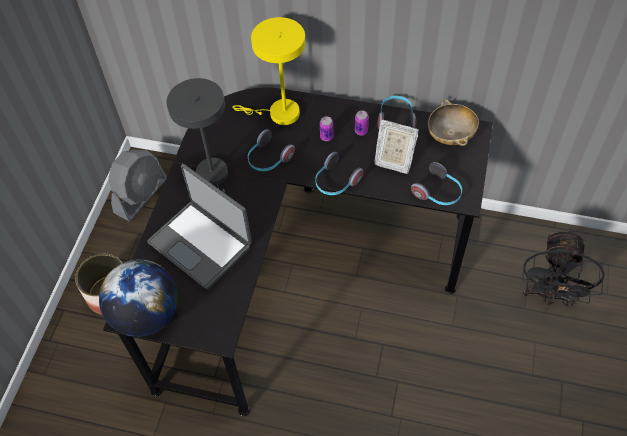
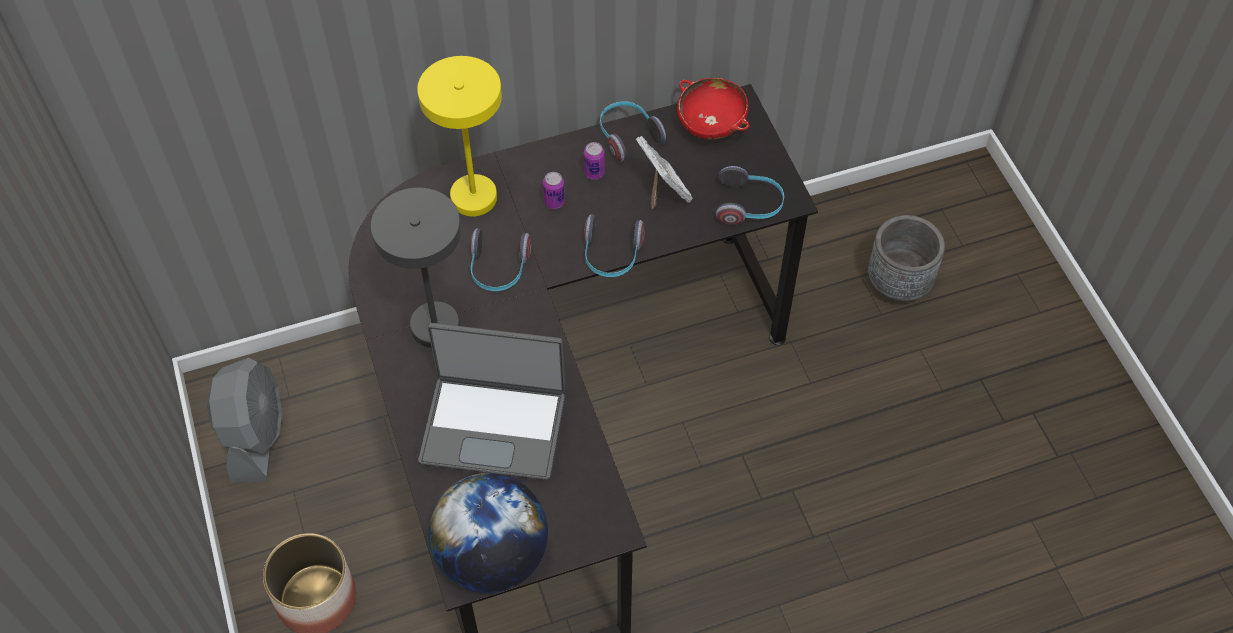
camera: 35 degrees left, 0 degrees up
(393, 160) = (664, 192): picture frame -> picture frame turned 105 degrees counterclockwise
(451, 135) = (711, 124): beige bowl -> red bowl
(548, 295) = (898, 283): black fan -> grey planter

